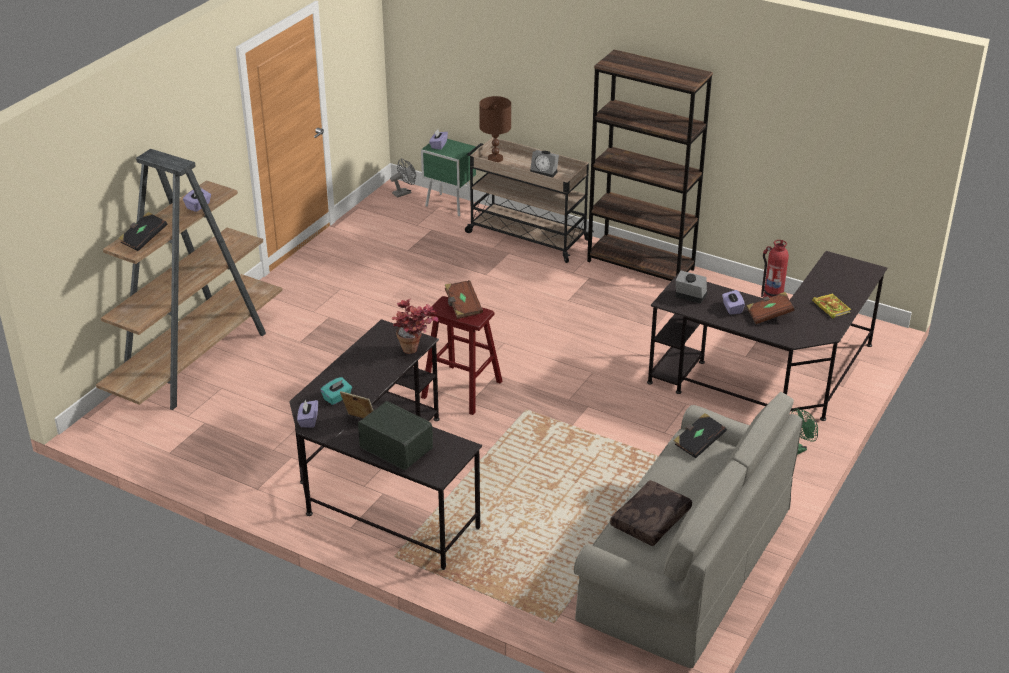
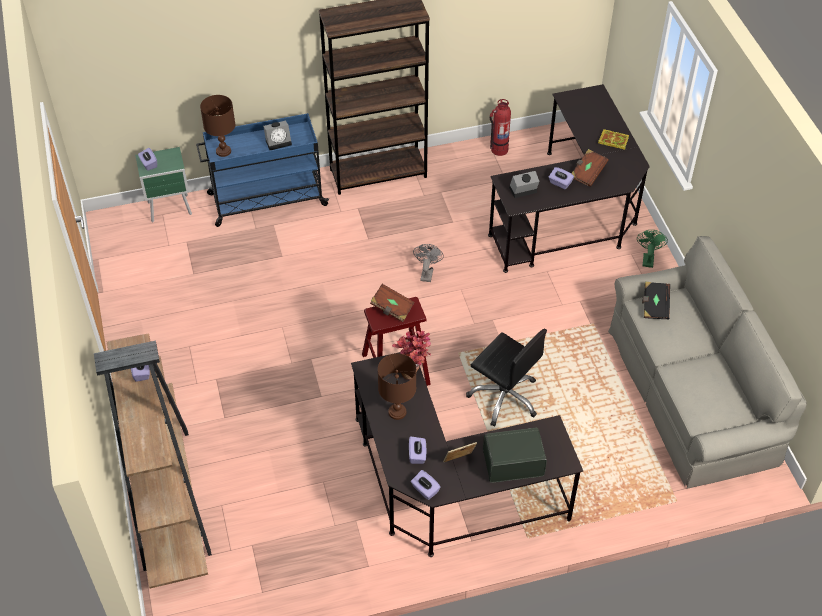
camera: 45 degrees left, 15 degrees up
(143, 239) = (147, 438): black book -> none
(337, 398) = (417, 455): turquoise tissue box -> purple tissue box
(365, 365) = (397, 412): none -> brown table lamp
(404, 192) = (116, 220): grey fan -> grey fan (427, 272)
(518, 459) = (504, 397): none -> black office chair
(526, 236) = (266, 200): beige cart -> blue cart
(651, 521) = (702, 387): brown pillow -> none

